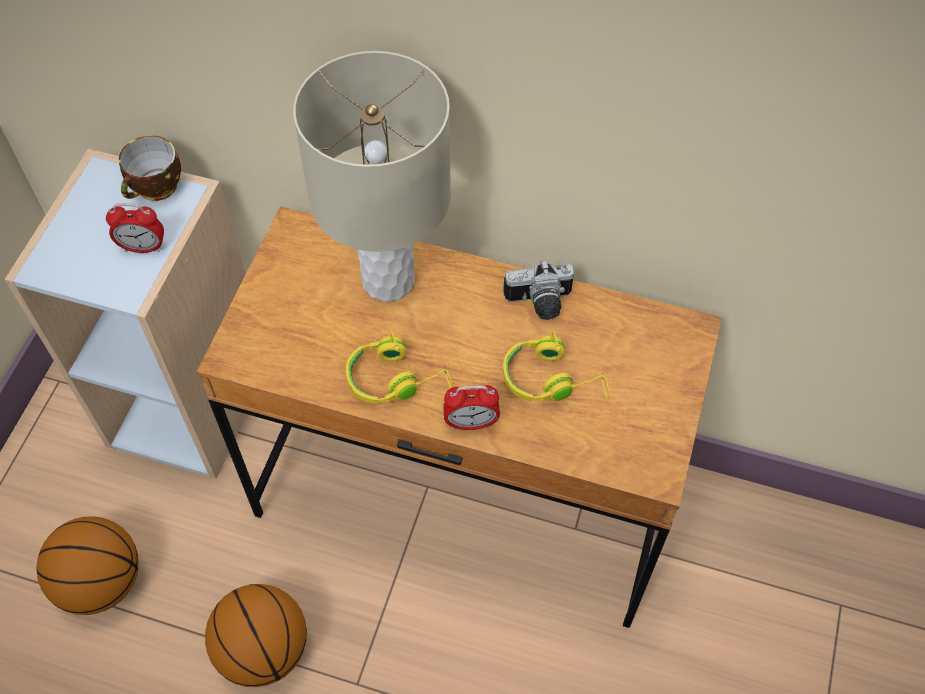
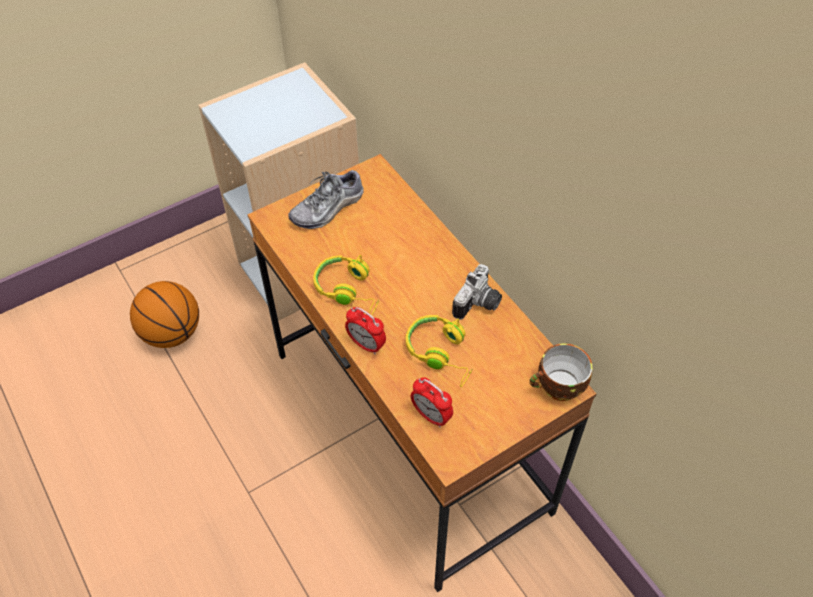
camera: 40 degrees right, 5 degrees down
(143, 247) = (280, 129): alarm clock -> alarm clock (431, 415)
(156, 188) = (318, 103): cup -> cup (558, 387)
(264, 649) = (218, 432): basketball -> none
(284, 305) = (328, 208): none -> shoe
(387, 280) = (400, 232): beige table lamp -> none
(539, 304) = (479, 304): camera -> camera turned 90 degrees counterclockwise

